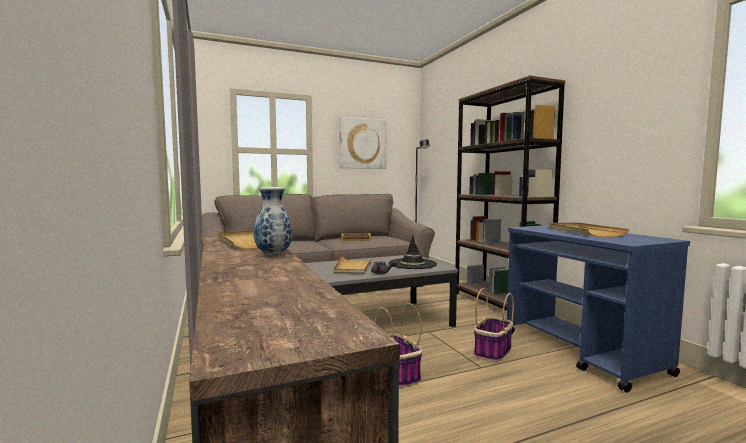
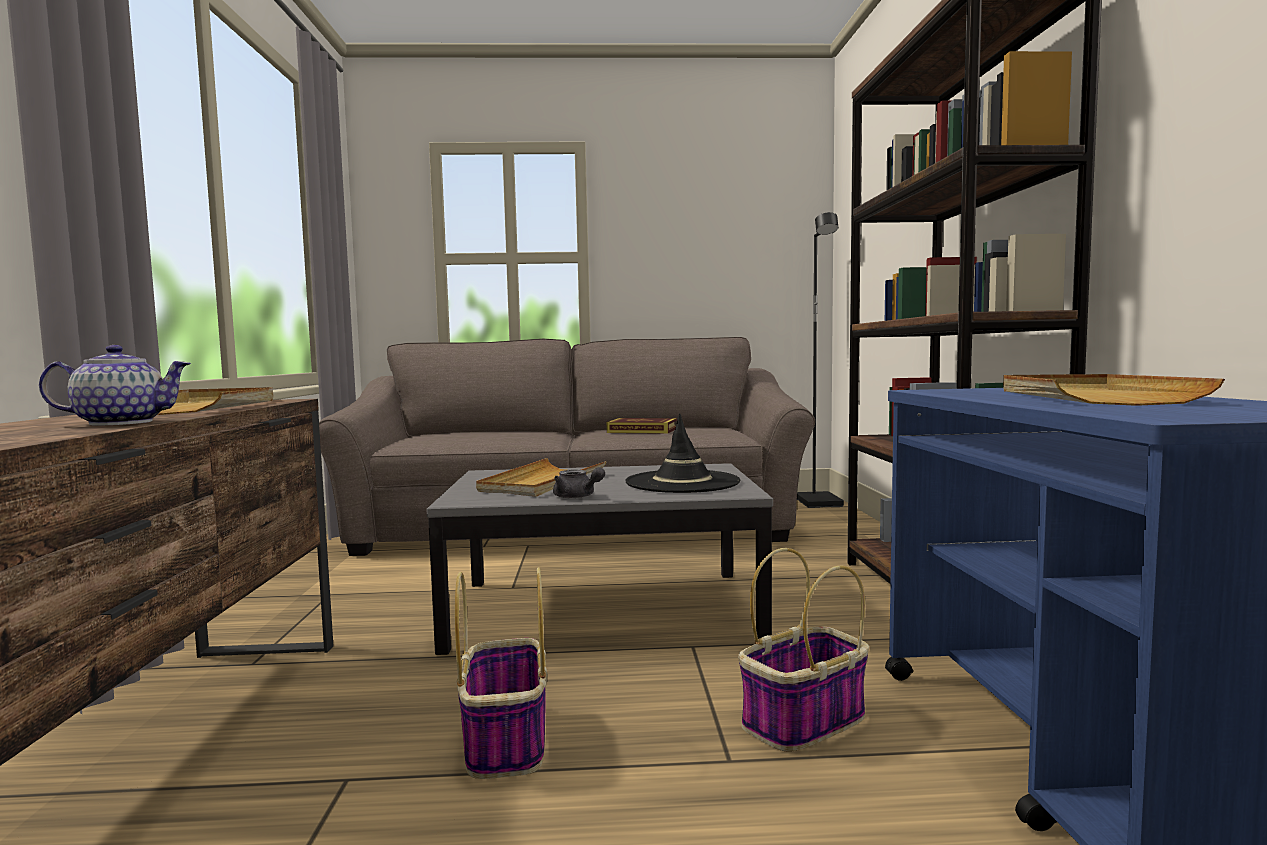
camera: 20 degrees right, 0 degrees up
(272, 254) = (120, 422): vase -> teapot
(362, 143) = (696, 234): picture -> none

